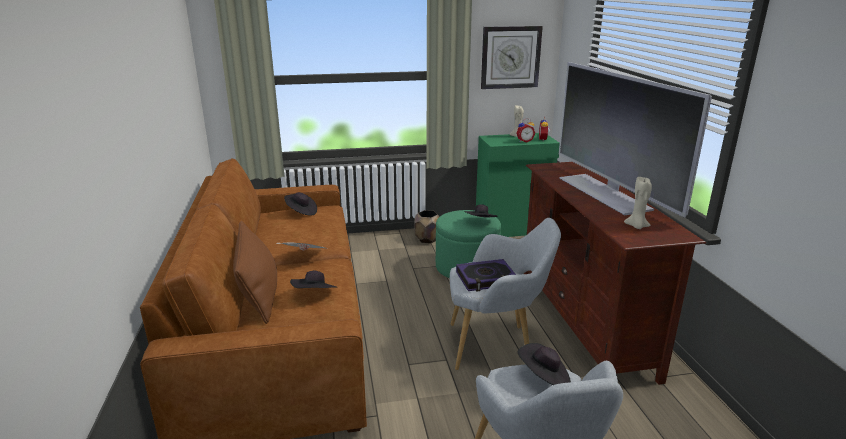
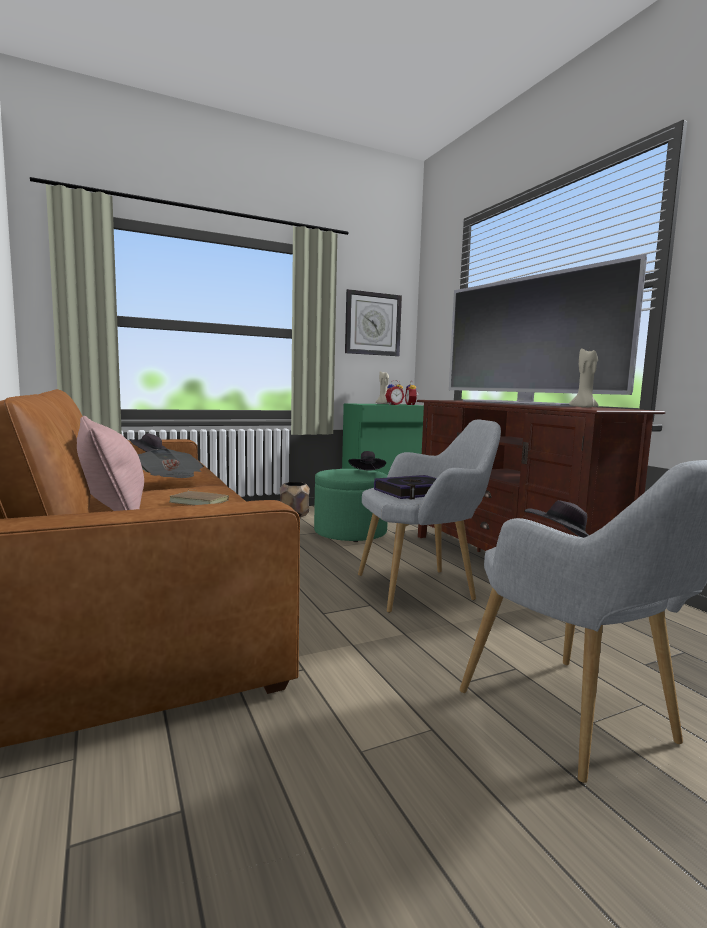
camera: 15 degrees left, 15 degrees down
(258, 293) = (110, 506): brown pillow -> pink pillow
(315, 295) = (200, 501): black hat -> brown book

